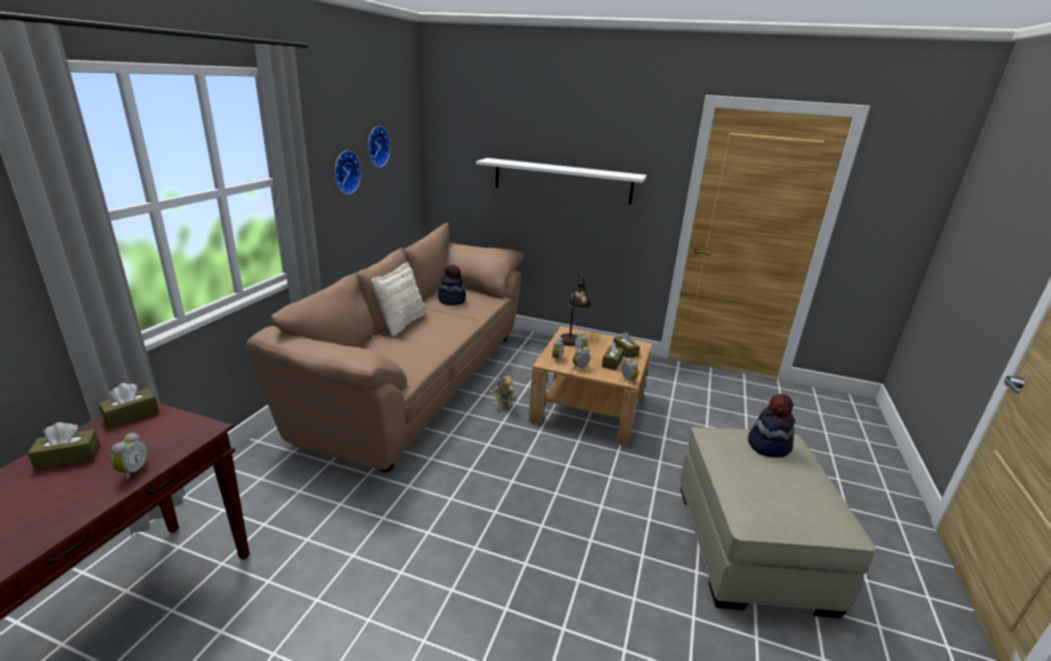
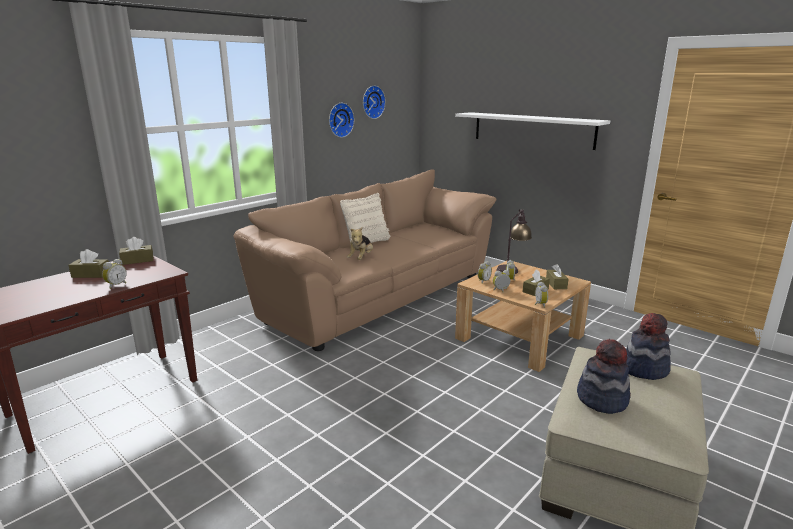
camera: 25 degrees right, 5 degrees down
(452, 300) = (420, 232): hat -> hat (602, 399)
(503, 401) = (442, 320): plush toy -> plush toy (361, 258)

